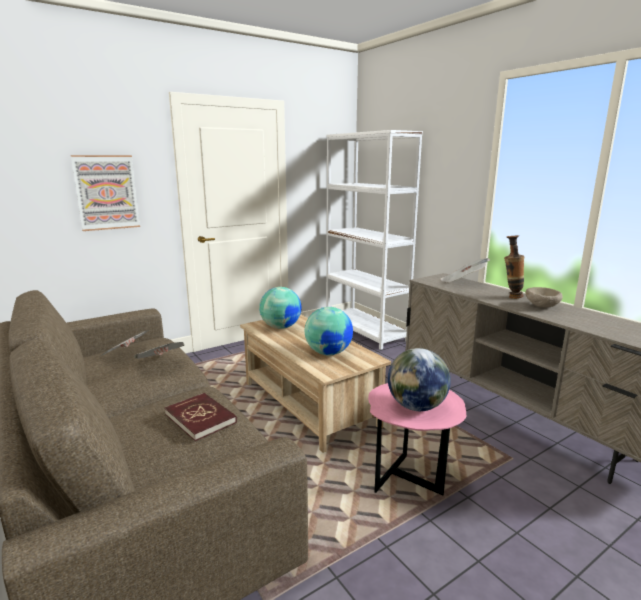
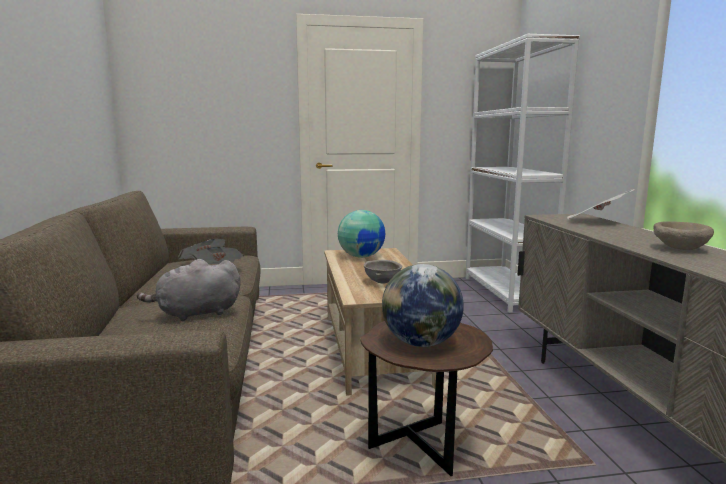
camera: 25 degrees right, 5 degrees down
(106, 192) = (229, 112): picture -> none
(201, 418) = (195, 313): red book -> grey plush toy
(328, 353) = (383, 282): globe -> grey bowl
(410, 481) = (423, 450): pink side table -> brown side table
(511, 297) = (645, 237): vase -> none

